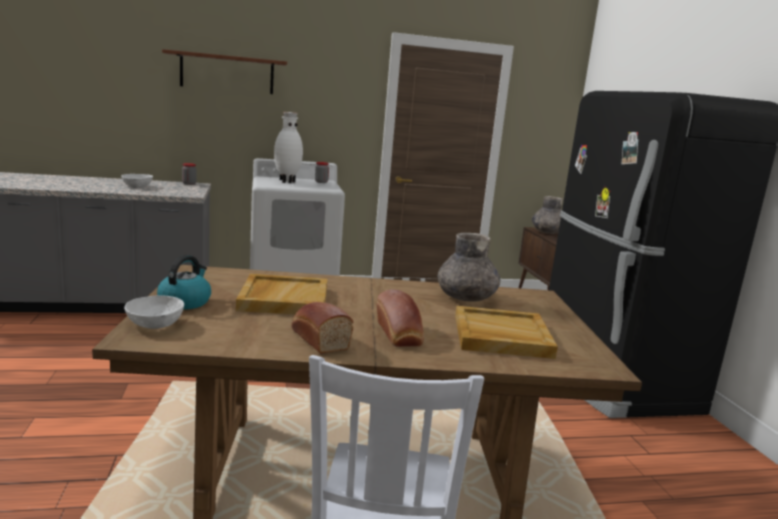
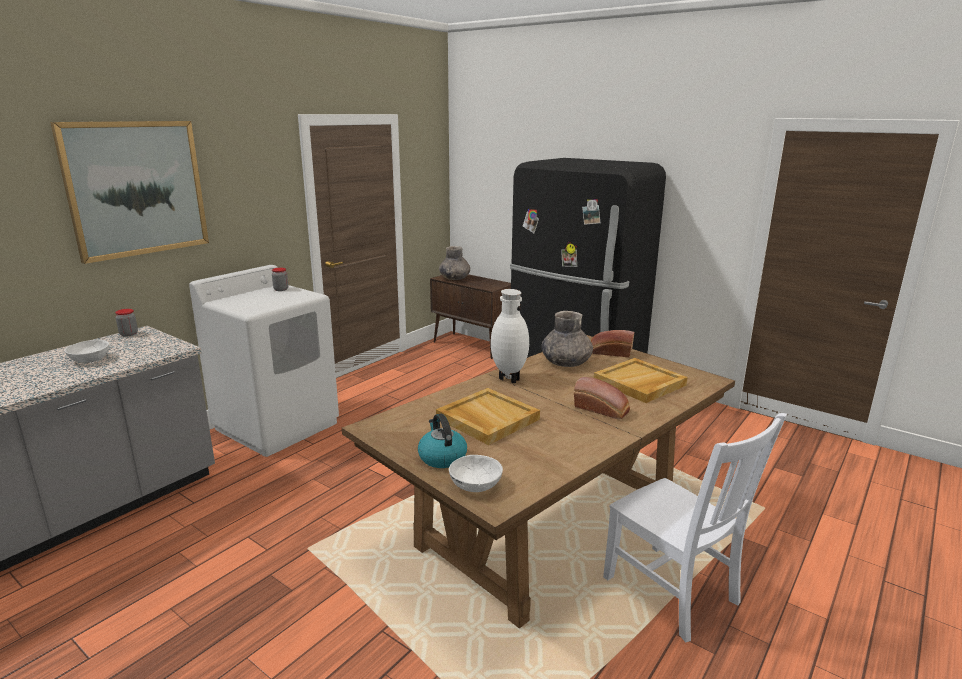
camera: 40 degrees left, 5 degrees up
(227, 73) = (136, 188): brown shelf -> picture
(286, 181) = (254, 300): white vase -> white vase (508, 379)
(318, 339) = (578, 437): bread -> bread (609, 352)

